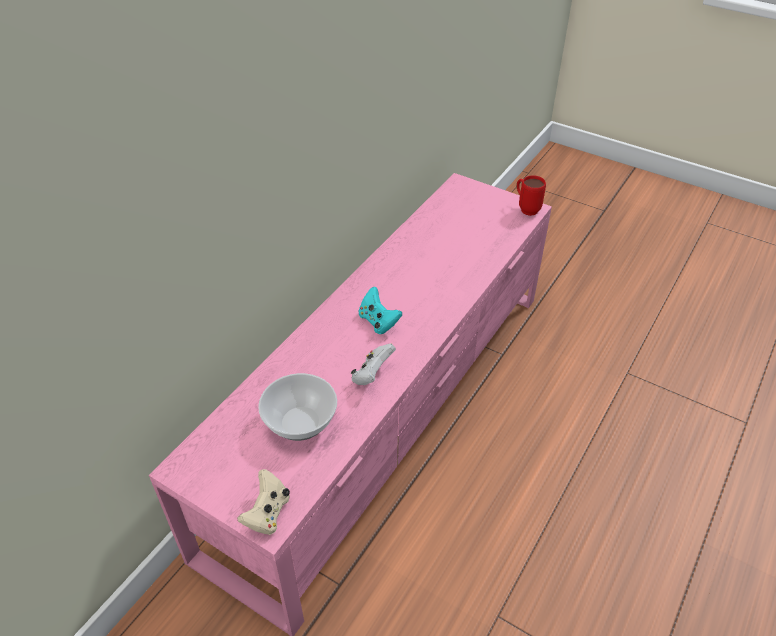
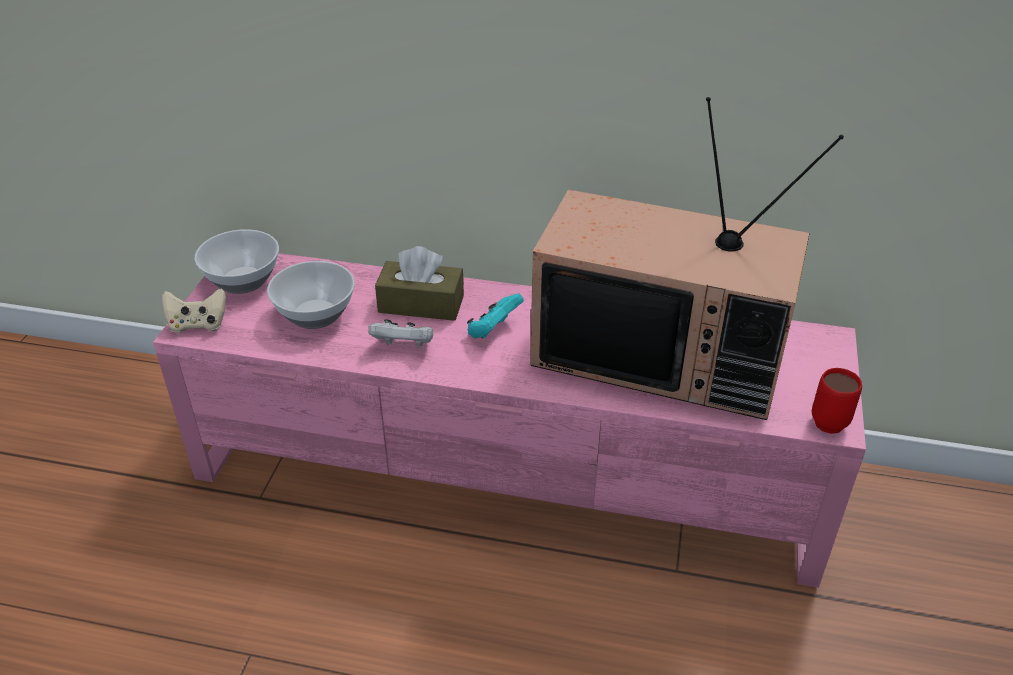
camera: 70 degrees right, 5 degrees down
(219, 468) = (243, 281): none -> bowl
(324, 354) = (421, 304): none -> brown tissue box
(442, 251) = (662, 354): none -> television

